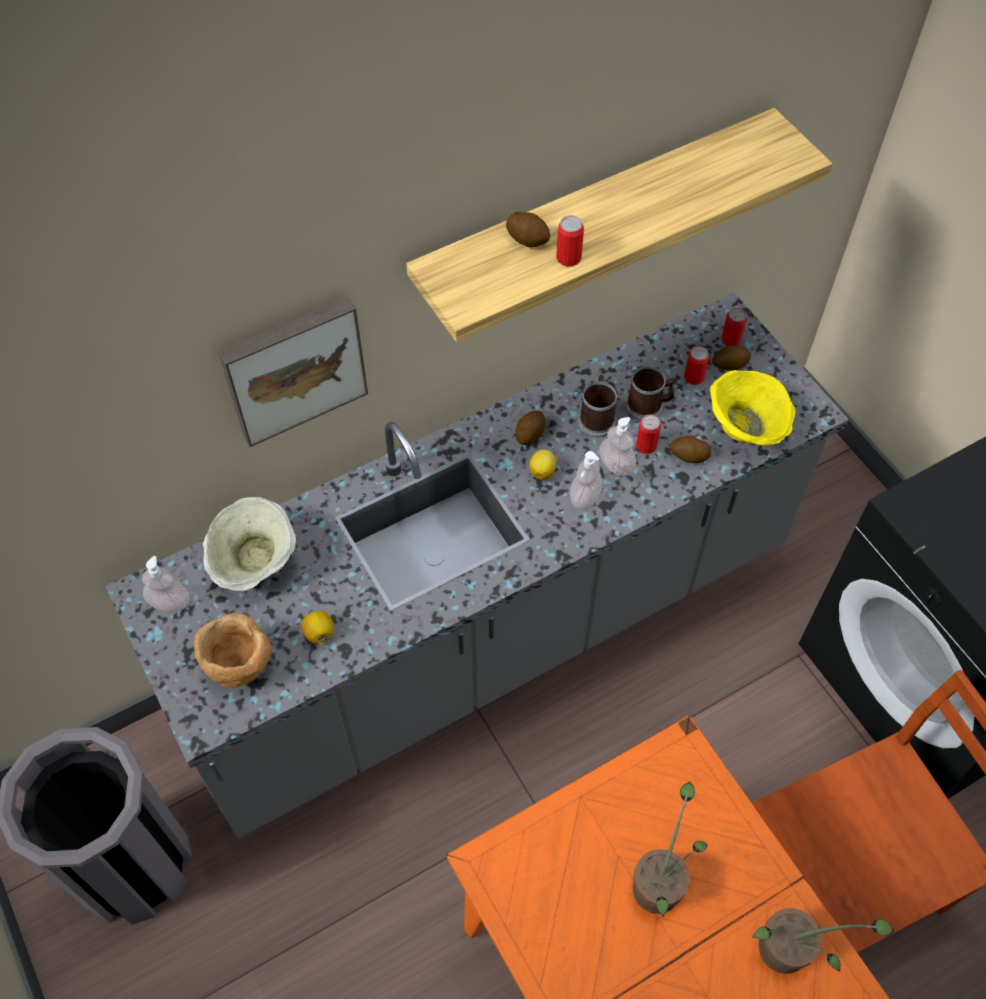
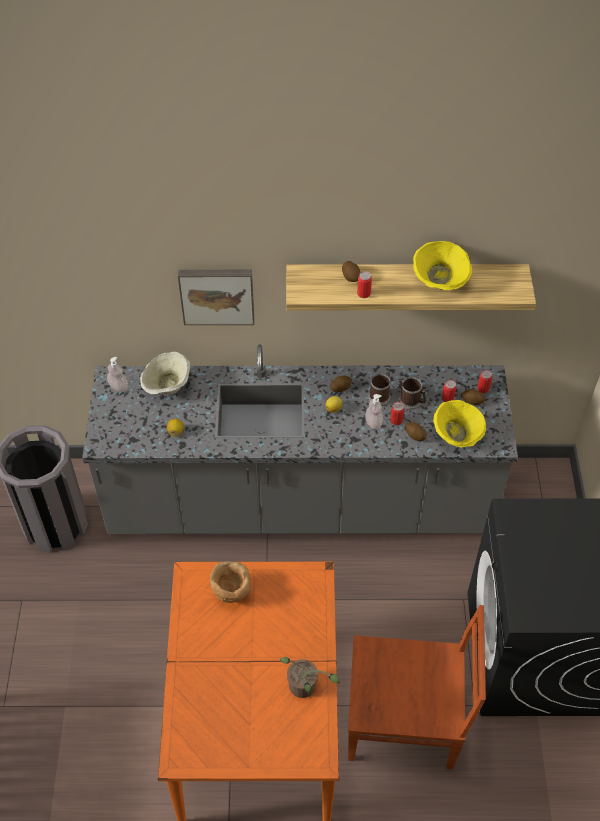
camera: 30 degrees right, 5 degrees down
(239, 665) = (131, 428): brown bowl -> brown bowl (231, 591)
(585, 497) = (346, 430): soap dispenser -> none
(660, 882) = (264, 625): potted plant -> none
(670, 188) = (440, 281): none -> yellow bowl

